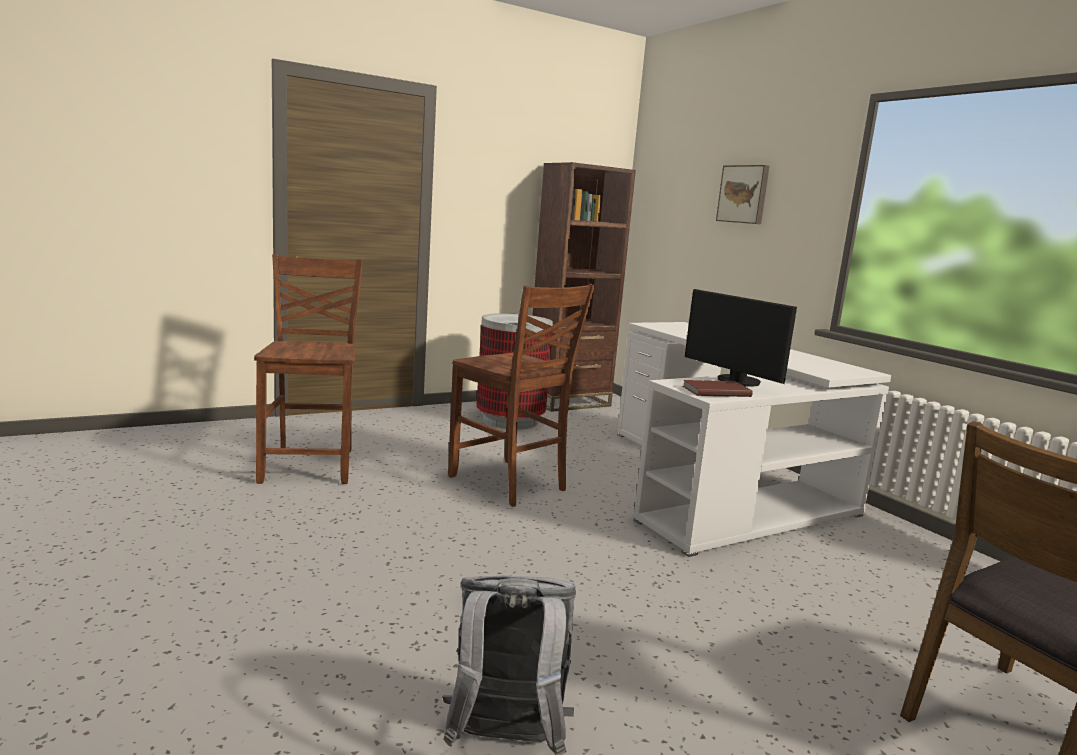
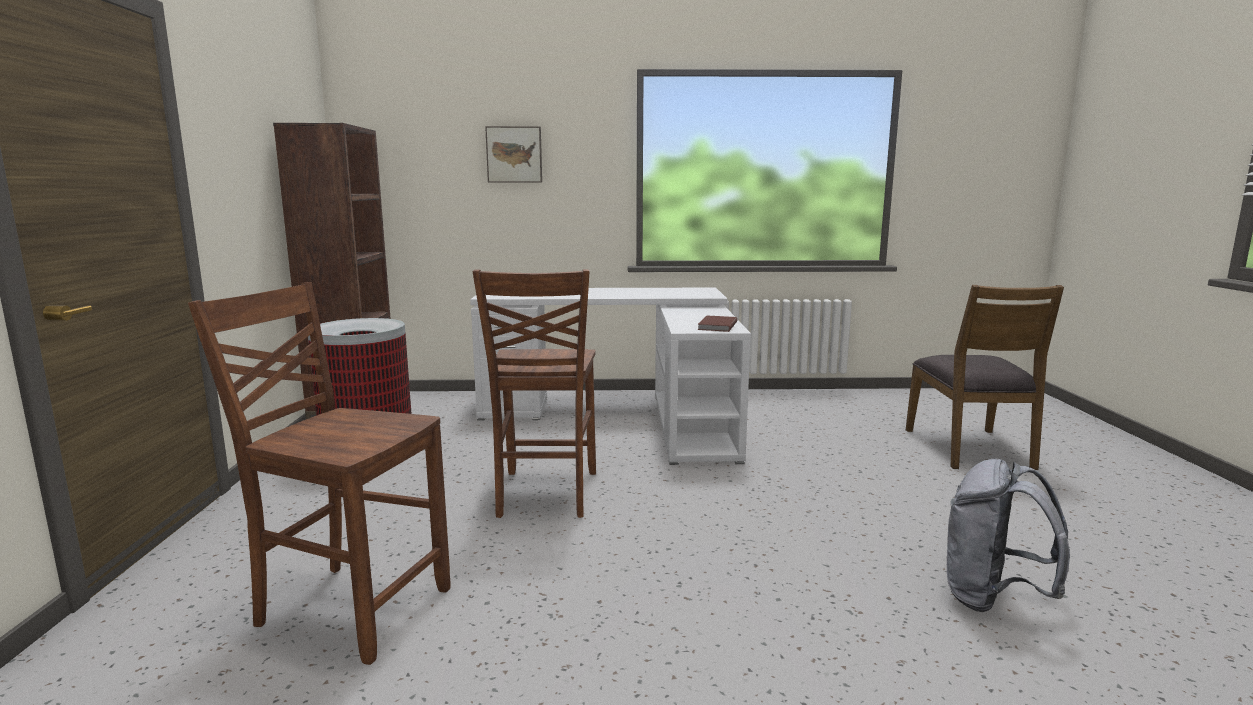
camera: 60 degrees left, 0 degrees up
(509, 484) = (545, 495): brown chair -> brown chair turned 105 degrees clockwise
(735, 381) = (688, 317): monitor -> none

